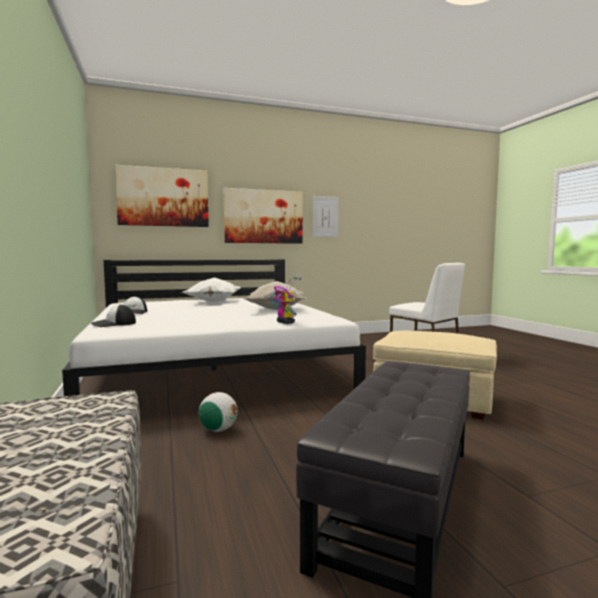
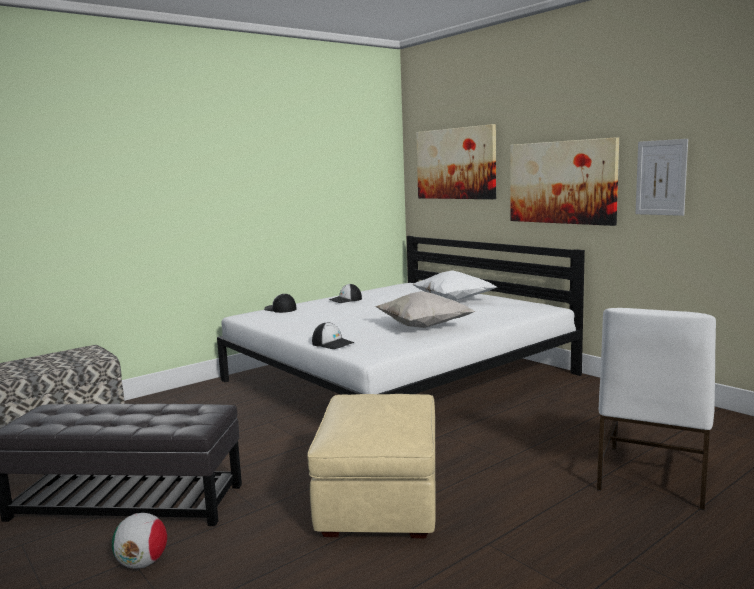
camera: 70 degrees right, 5 degrees up
(218, 429) = (237, 418): football -> football (142, 563)
(285, 322) = (333, 343): toy robot -> cap

